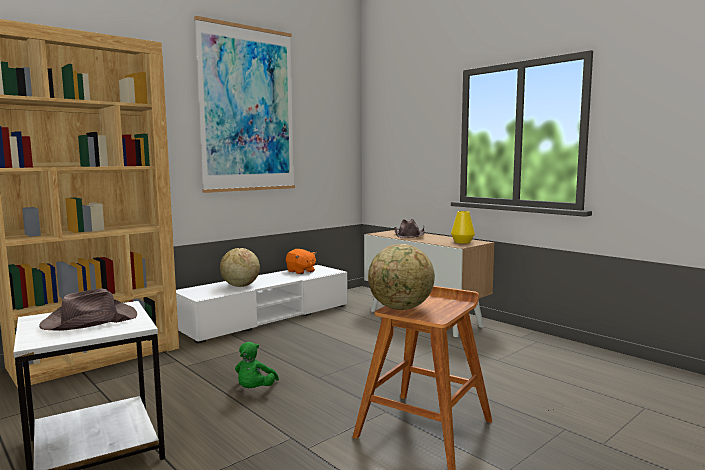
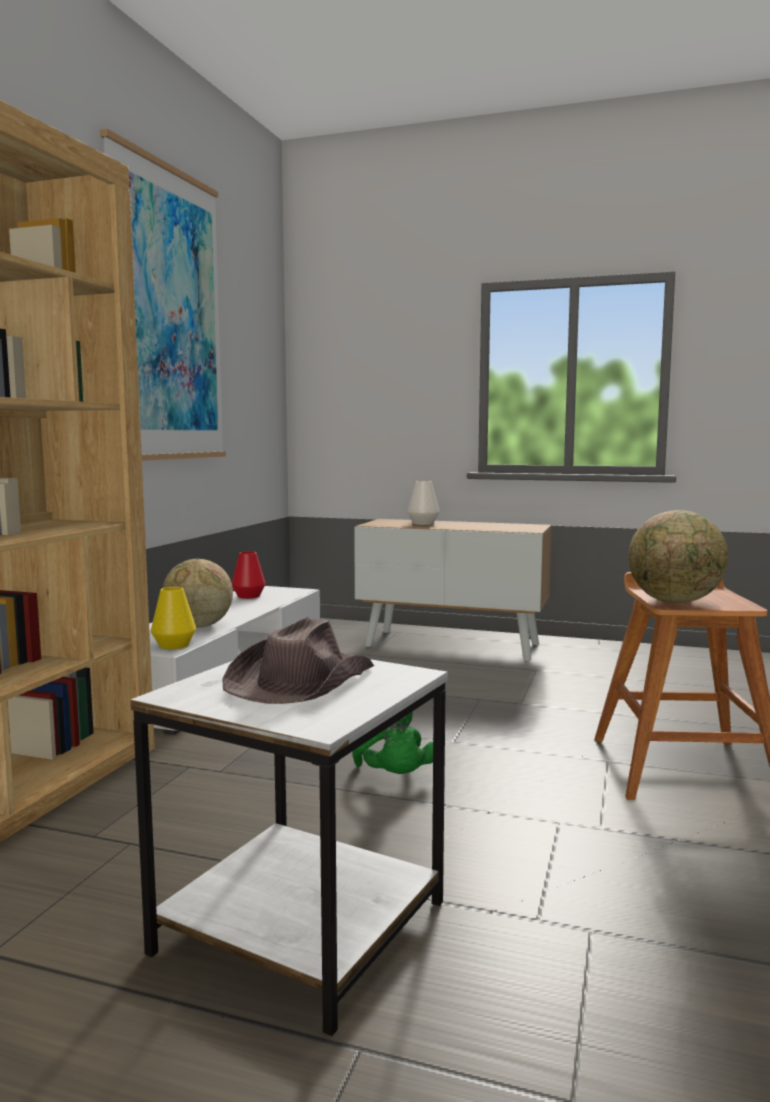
camera: 30 degrees left, 0 degrees up
(300, 271) = (248, 596): orange plush toy -> red vase
(410, 235) = (423, 523): brown hat -> white vase
(462, 242) = (518, 527): yellow vase -> yellow vase (174, 645)

